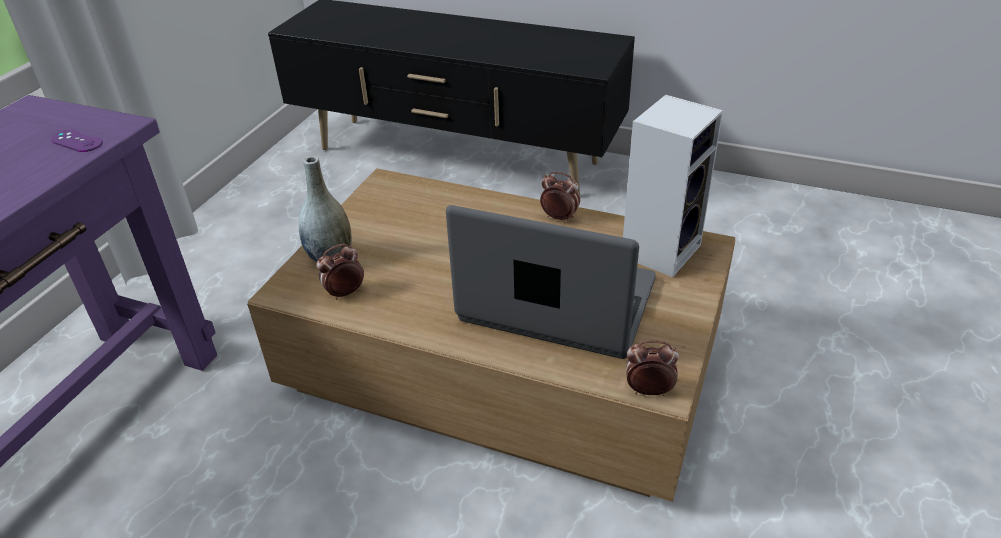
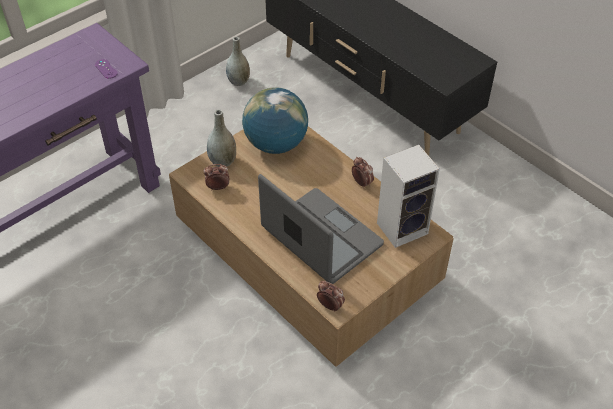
camera: 25 degrees right, 10 degrees up
(272, 193) = (238, 81): none -> grey vase
(399, 212) = (276, 144): none -> globe

